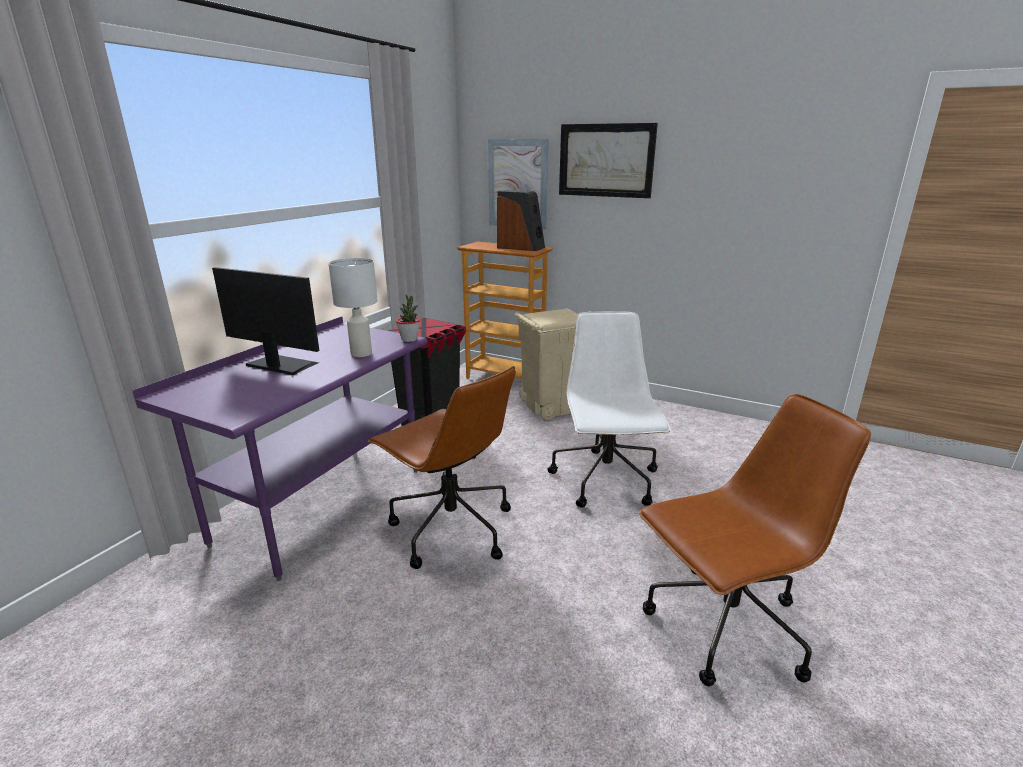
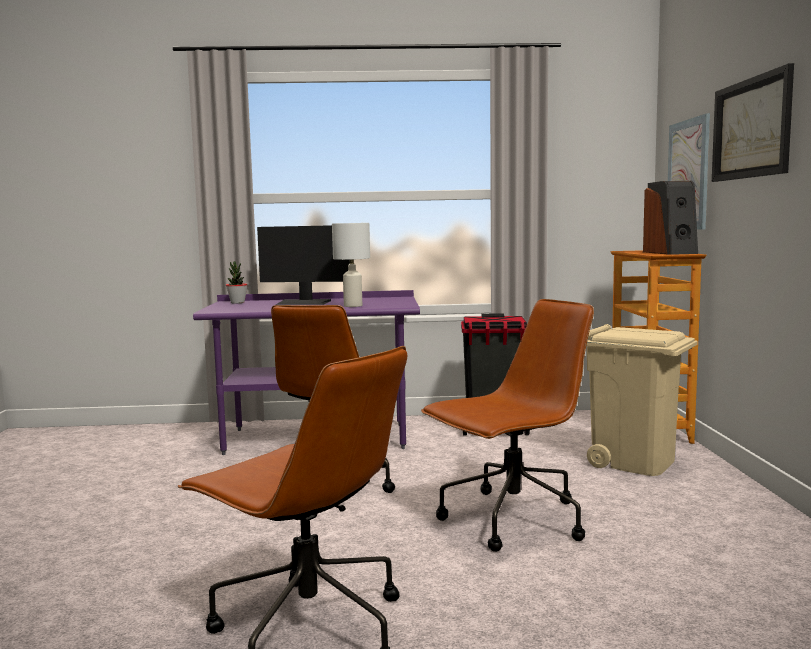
camera: 60 degrees right, 15 degrees down
(281, 364) = (304, 302): monitor -> monitor turned 105 degrees clockwise
(409, 339) = (405, 306): potted plant -> potted plant (237, 302)
(606, 481) = (511, 521): white office chair -> brown office chair

